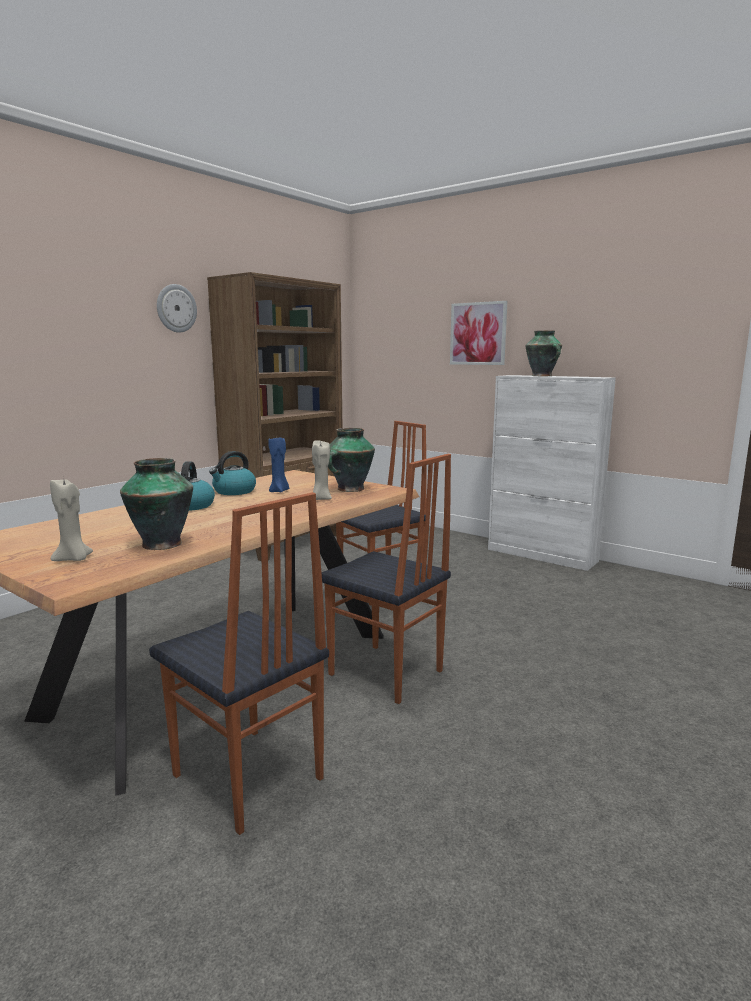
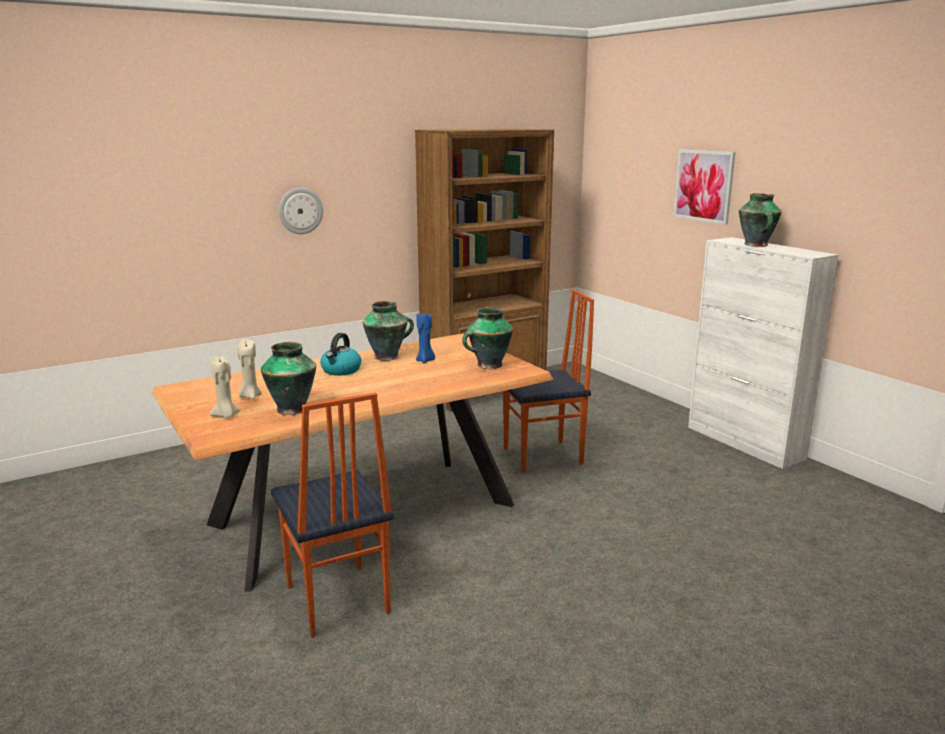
camera: 20 degrees right, 5 degrees up
(176, 308) = (382, 163): wall clock -> wall clock (300, 210)
(234, 491) = (387, 357): kettle -> vase
(321, 499) = (452, 374): beige candle -> beige candle (250, 396)
(385, 674) = (492, 540): chair -> none

